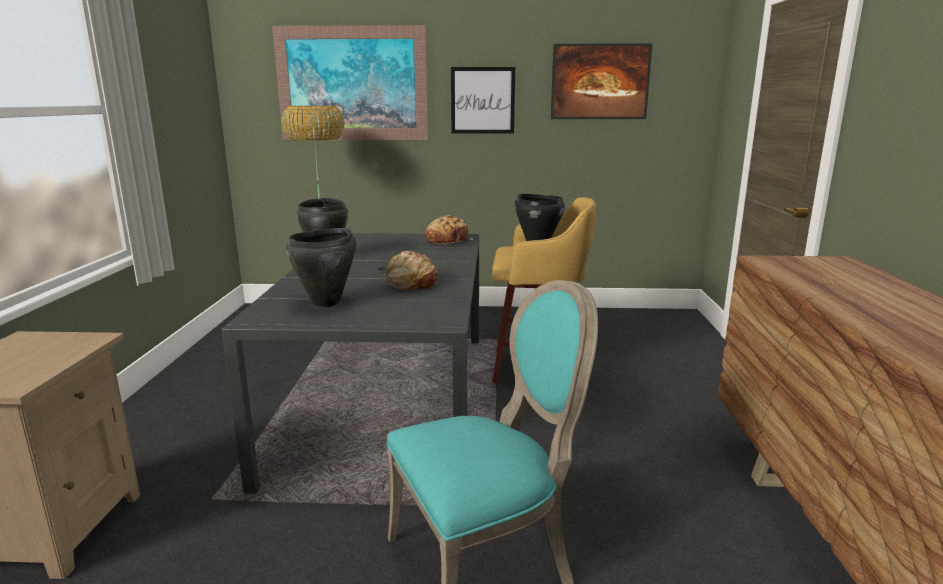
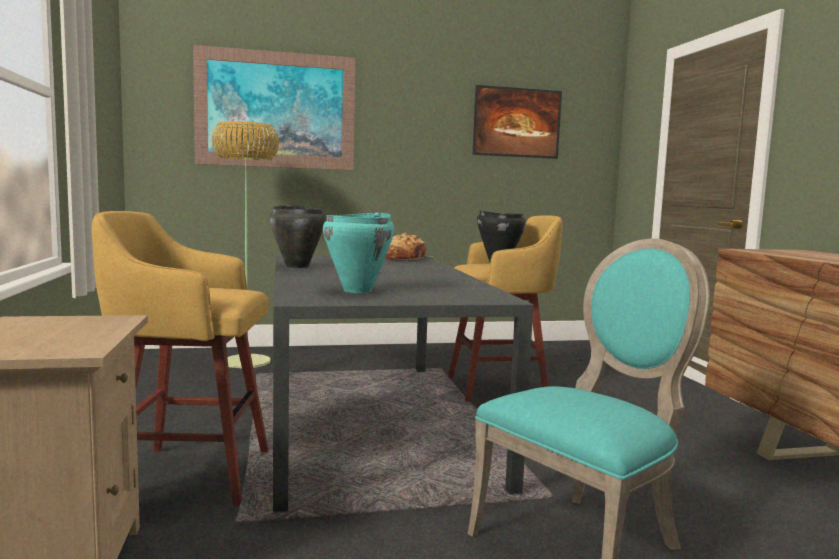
camera: 15 degrees left, 10 degrees down
(206, 445) = (188, 474): none -> yellow stool
(326, 303) = (358, 290): black cooking pot -> turquoise cooking pot
(410, 282) = (419, 279): bread -> none
(482, 100) = (408, 134): picture -> none

